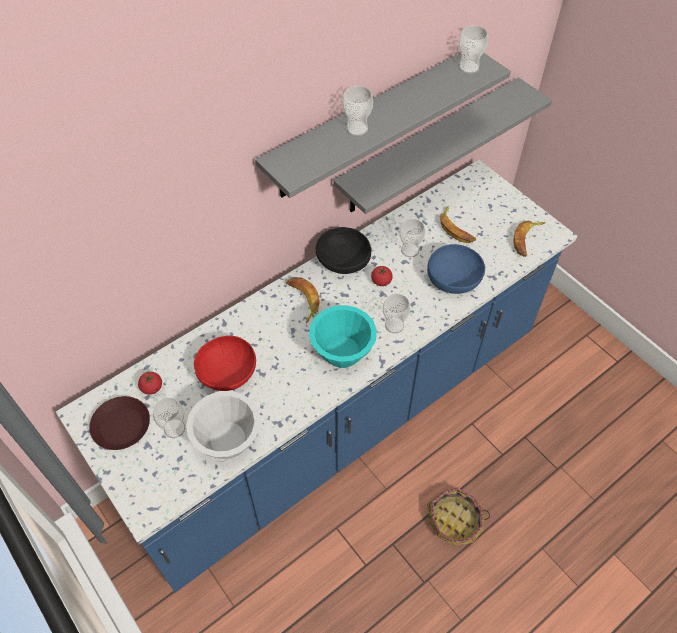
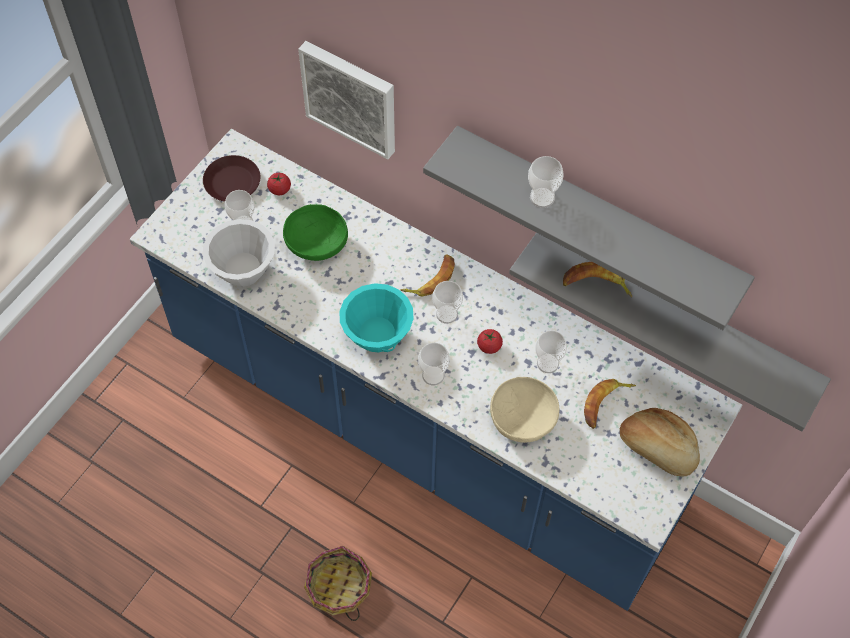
camera: 70 degrees right, 5 degrees up
(156, 241) = (351, 97): none -> picture
(228, 374) = (316, 245): red bowl -> green bowl
(342, 262) = (500, 300): black bowl -> none
(453, 280) = (523, 420): blue bowl -> beige bowl
(468, 67) = (706, 279): cup -> cup (446, 314)
(500, 212) = (657, 449): none -> bread
(527, 240) = (623, 489): banana -> banana (595, 284)

